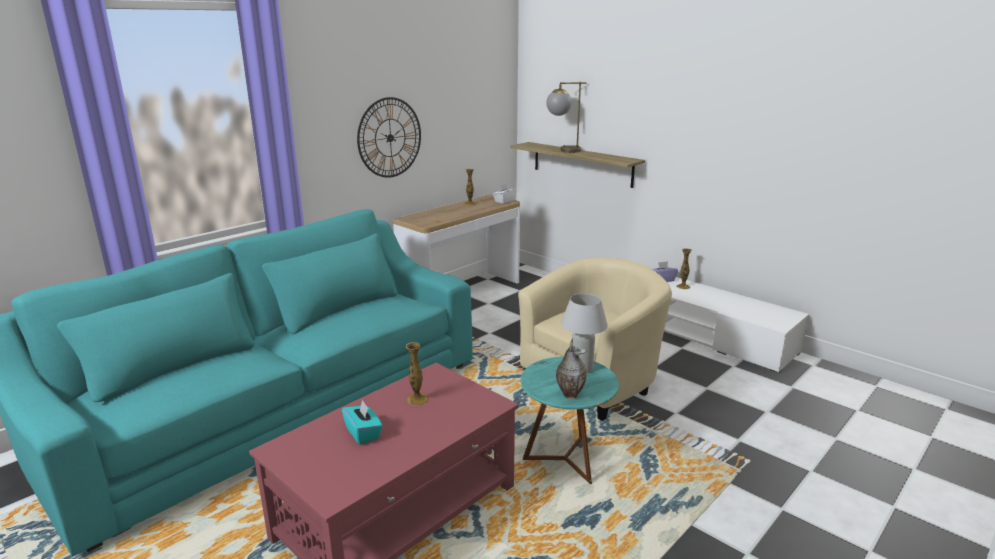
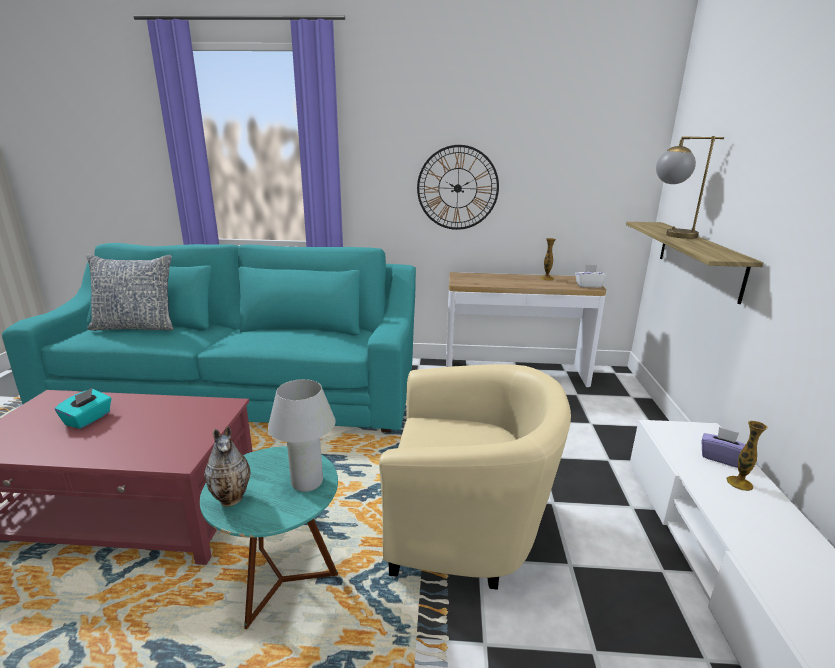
camera: 50 degrees right, 0 degrees up
(184, 373) = (137, 326): none -> pillow
(417, 399) = (165, 418): vase -> none

